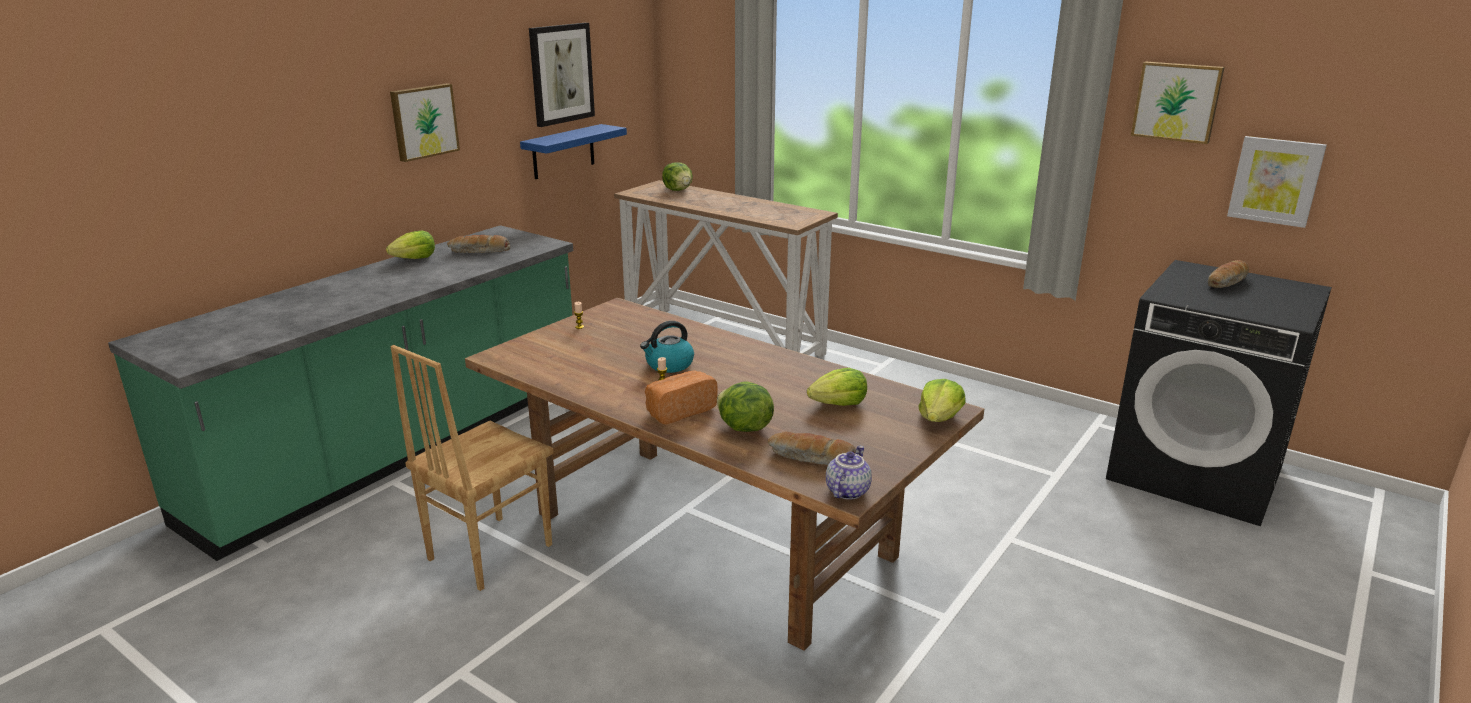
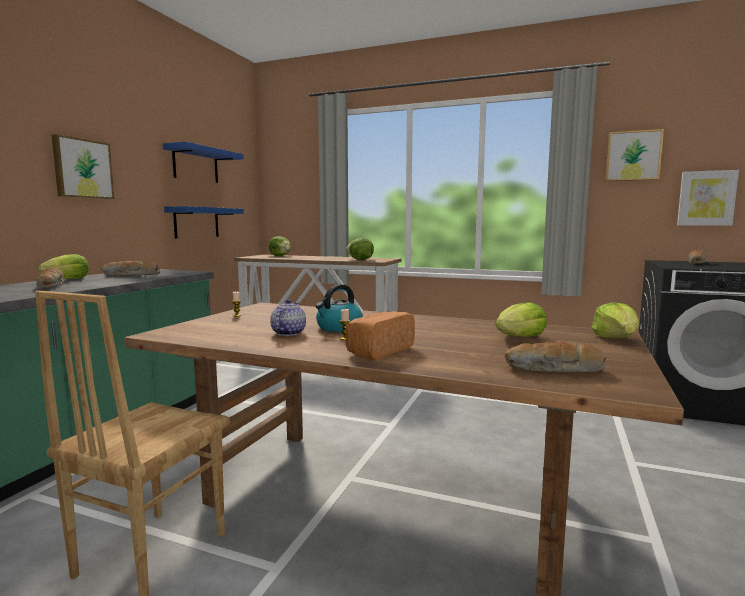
camera: 15 degrees left, 15 degrees down
(400, 279) = (52, 286): none -> bread
(561, 74) = (195, 165): picture -> blue shelf
(743, 428) = (457, 357): lettuce -> lettuce (360, 260)
(846, 491) = (630, 389): teapot -> teapot (288, 333)

